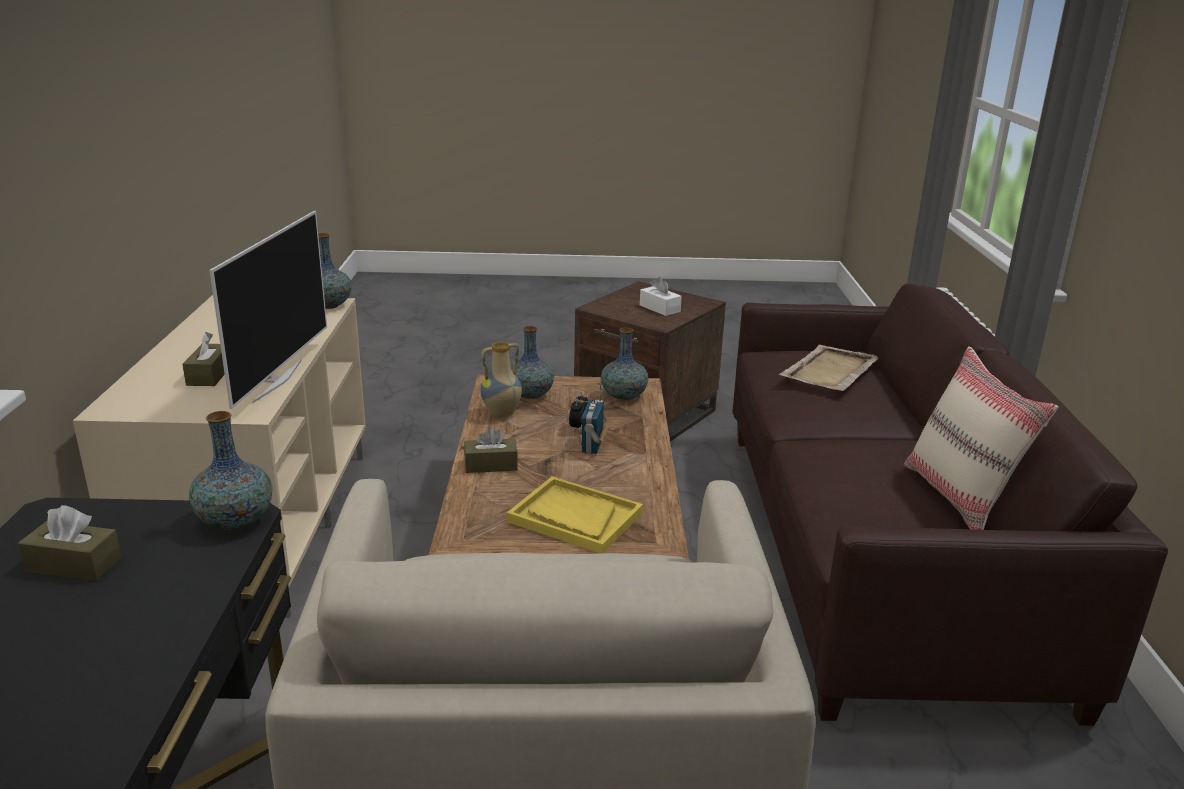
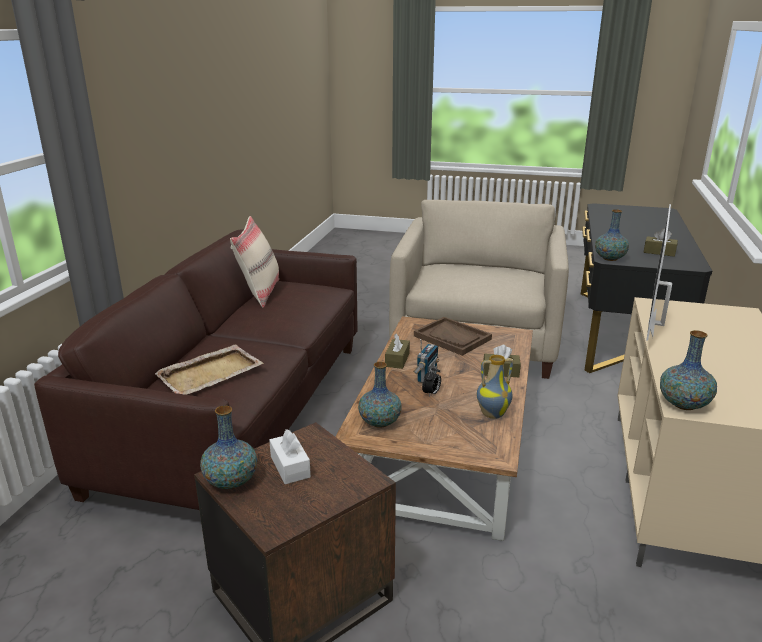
camera: 165 degrees left, 0 degrees up
(209, 375) = (710, 331): brown tissue box -> brown tissue box (397, 360)
(530, 395) = (465, 434): vase -> vase (231, 481)
(575, 517) = (452, 338): yellow tray -> brown tray

